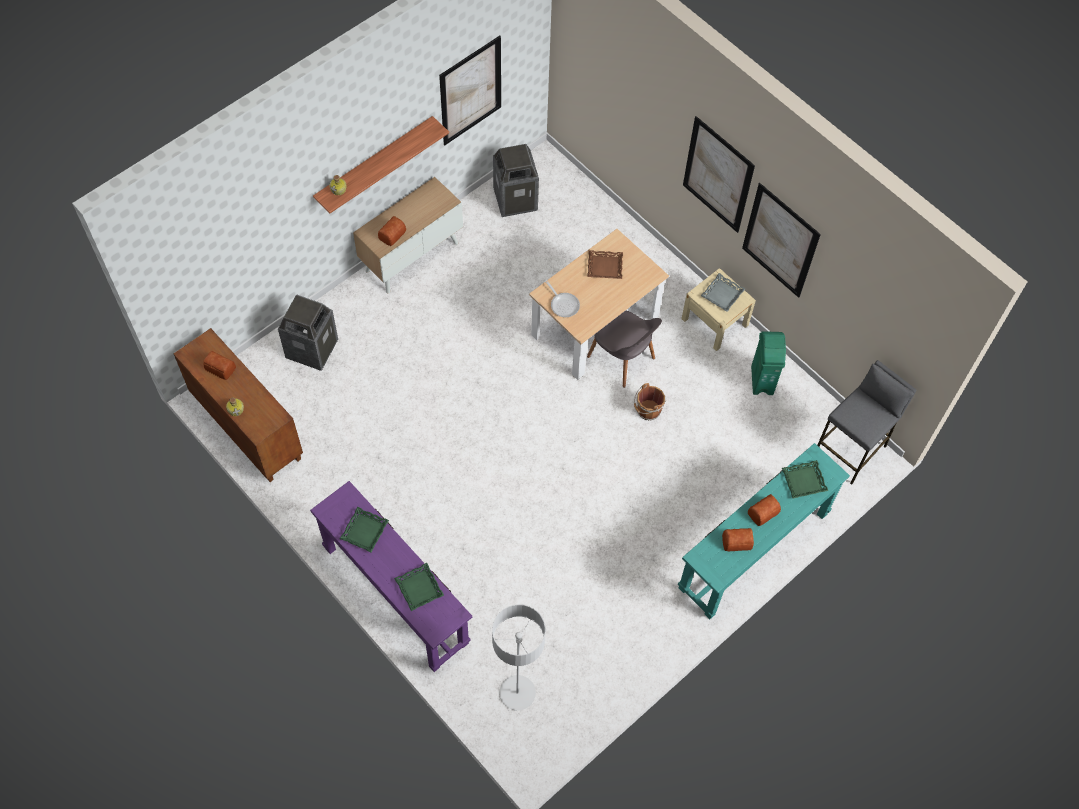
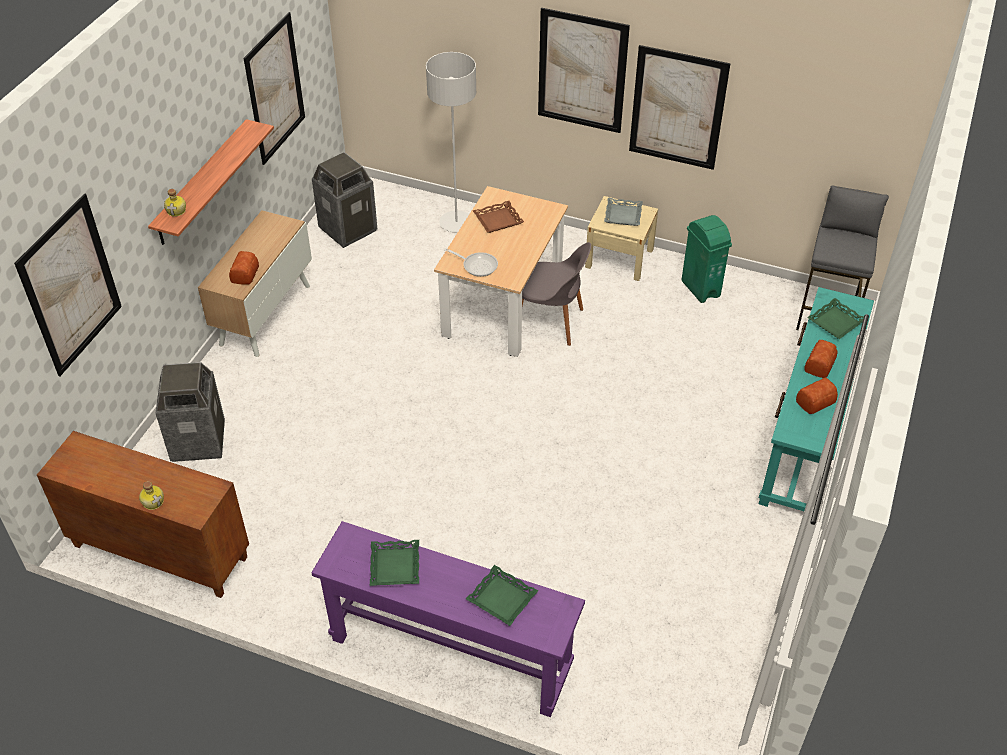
camera: 25 degrees left, 15 degrees down
(220, 368) = (109, 467): bread -> none
(232, 237) = (71, 286): none -> picture
(517, 693) = (662, 693): grey floor lamp -> grey floor lamp (456, 223)
(647, 411) = (608, 356): brown bucket -> none

